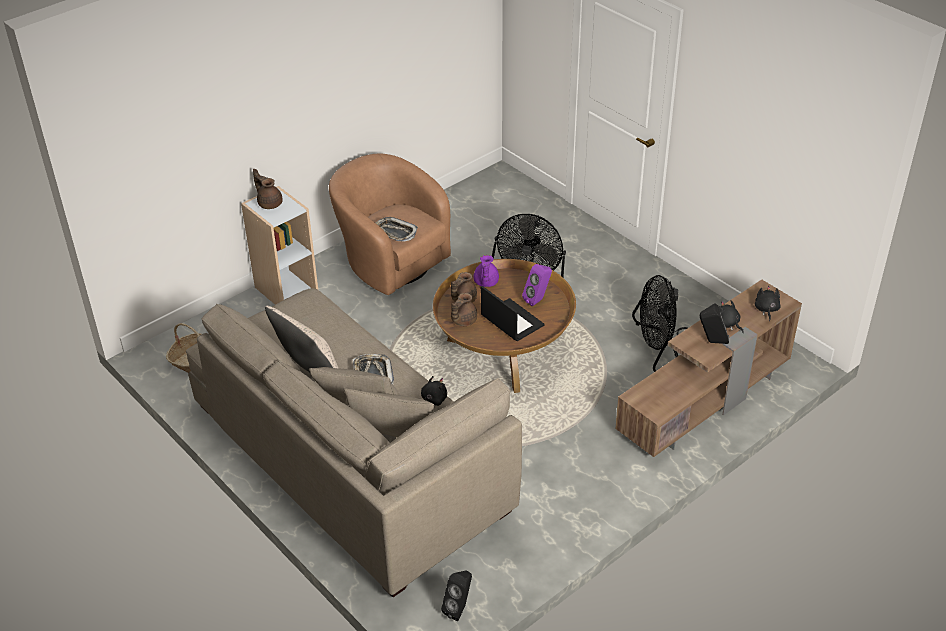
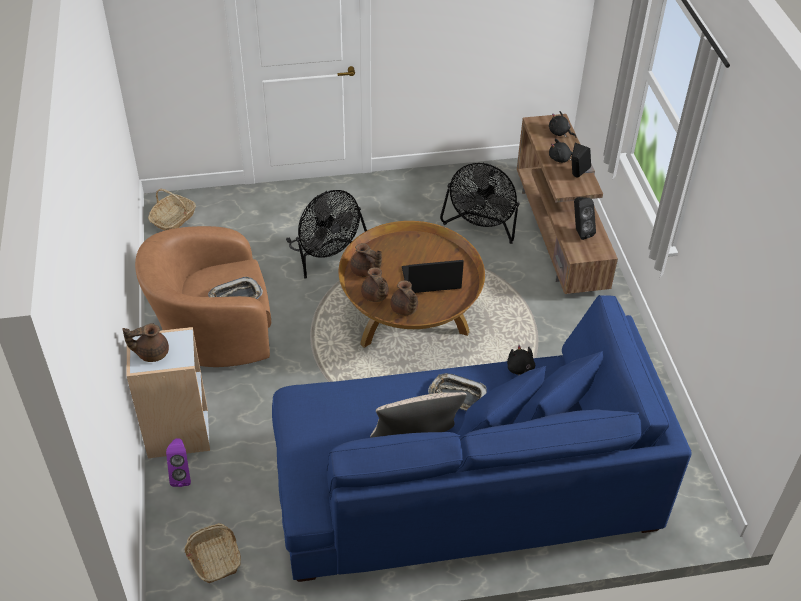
camera: 60 degrees left, 5 degrees up
(350, 456) = (462, 486): beige sofa -> blue sofa
(459, 609) = (694, 490): black speaker -> black speaker (580, 232)
(485, 282) = (365, 271): purple teapot -> brown teapot
(489, 186) = (173, 219): none -> basket
(538, 300) = (418, 251): purple speaker -> purple speaker (182, 475)

